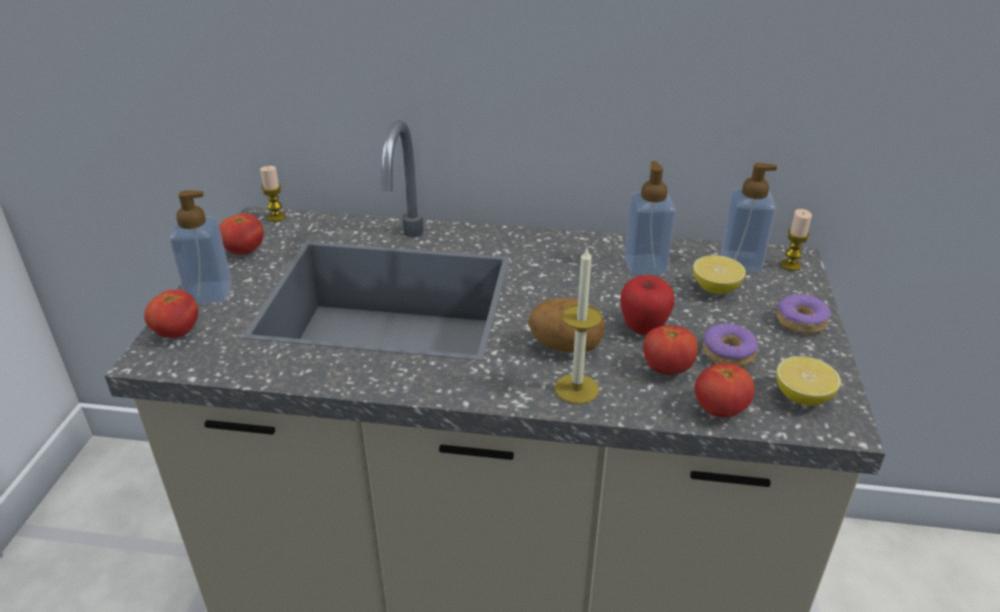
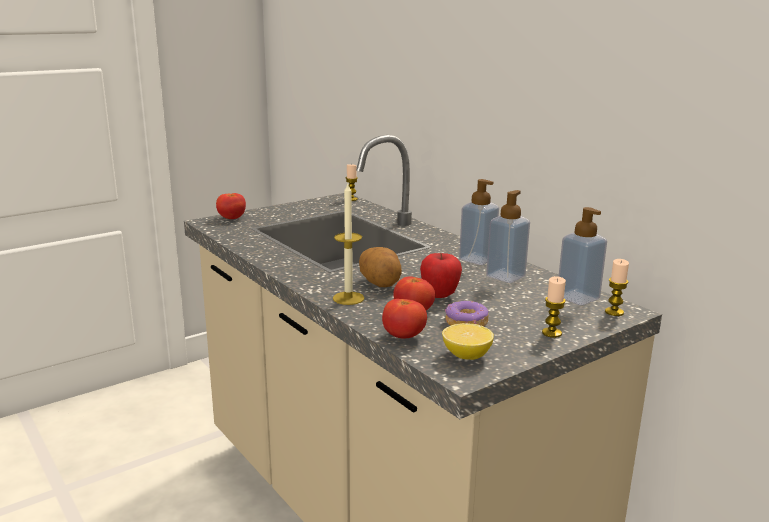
camera: 45 degrees right, 15 degrees down
(209, 293) = (269, 212): soap dispenser -> soap dispenser (477, 259)
(244, 251) = (312, 205): tomato -> none
(715, 289) = (527, 300): lemon -> none
(800, 322) = (551, 333): donut -> candle

